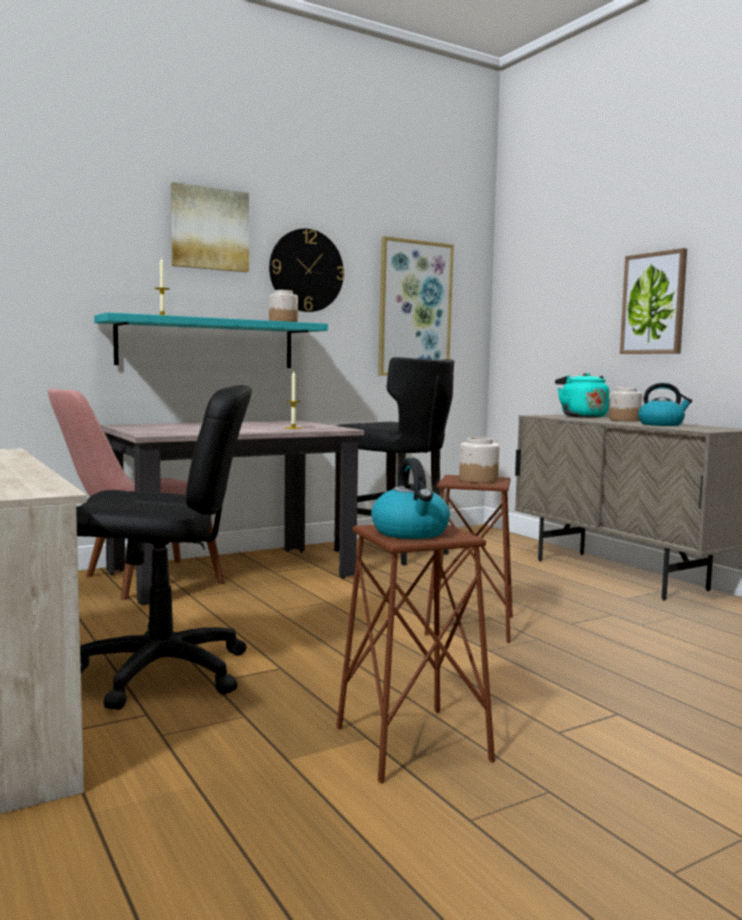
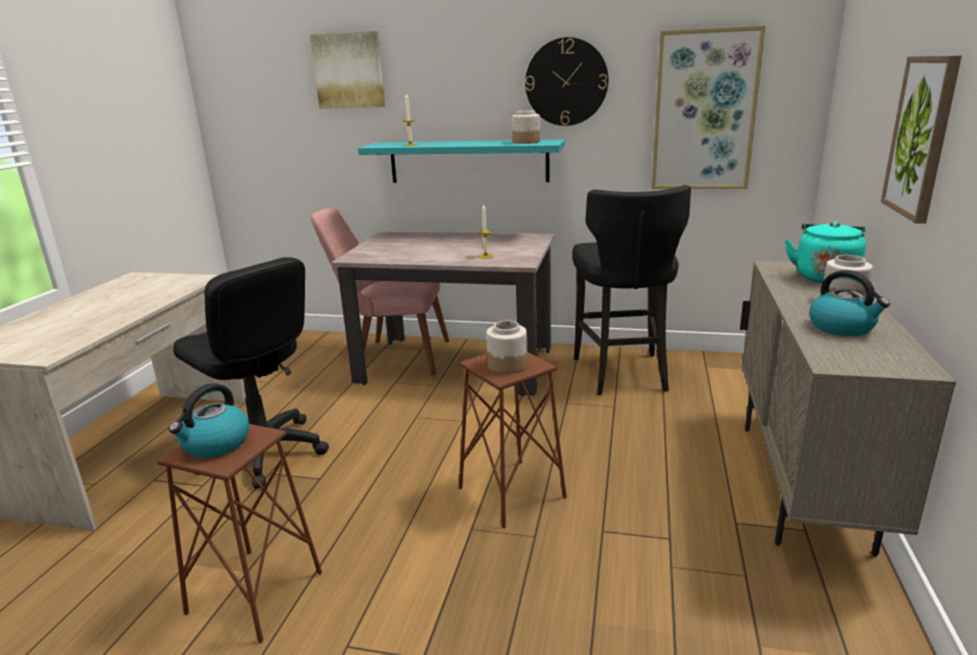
camera: 45 degrees right, 15 degrees up
(209, 229) = (466, 54): picture -> picture (349, 71)

